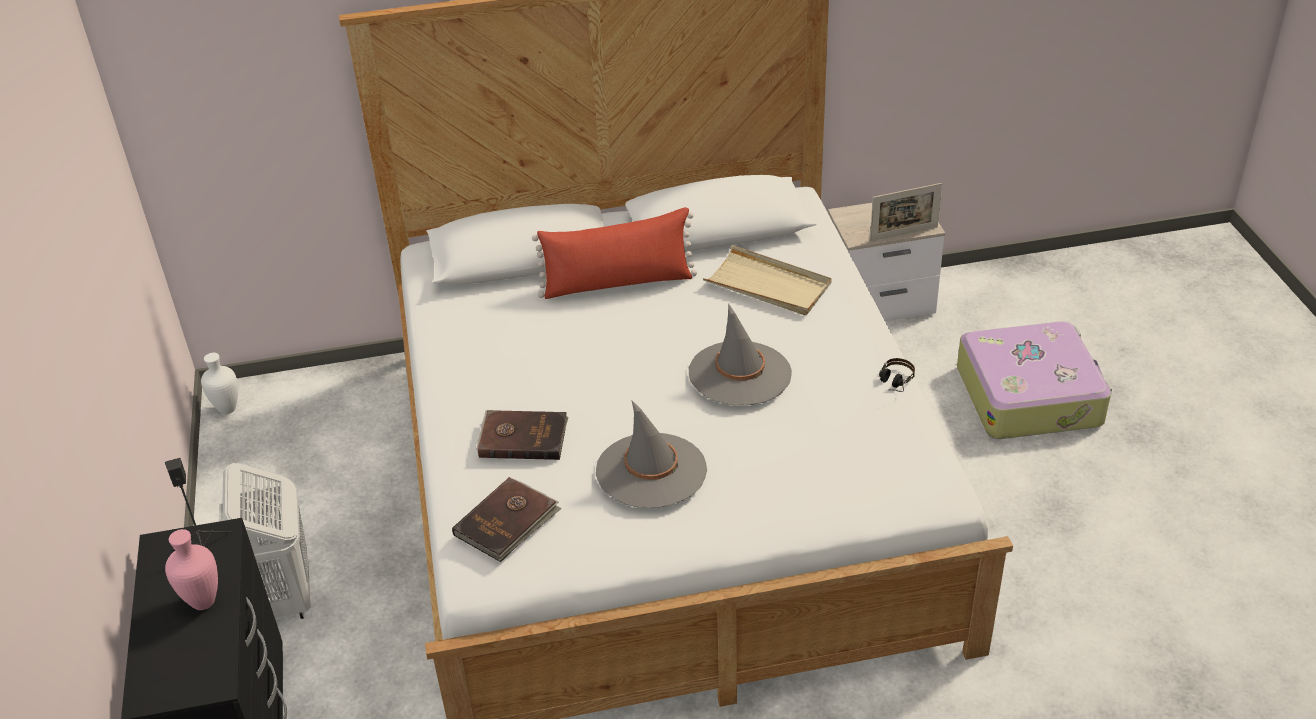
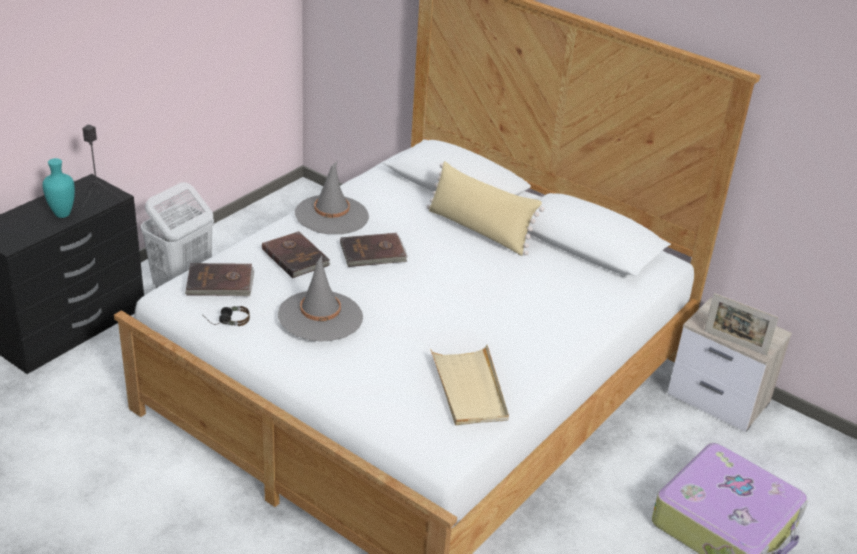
camera: 45 degrees right, 5 degrees down
(204, 603) = (62, 215): pink vase -> turquoise vase
(228, 409) = (294, 195): white vase -> none
(578, 376) = (373, 253): none -> brown book
(618, 283) = (479, 230): red pillow -> beige pillow
(740, 374) = (452, 313): grey hat -> grey hat (332, 215)
(768, 285) = (555, 288): beige tray -> beige tray (469, 388)
(893, 383) = (527, 385): headphones -> headphones (226, 321)

